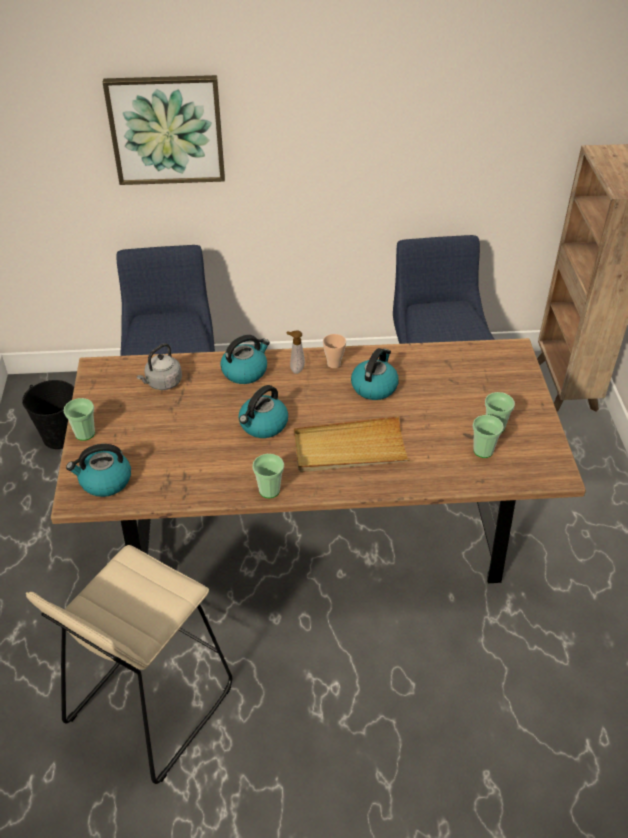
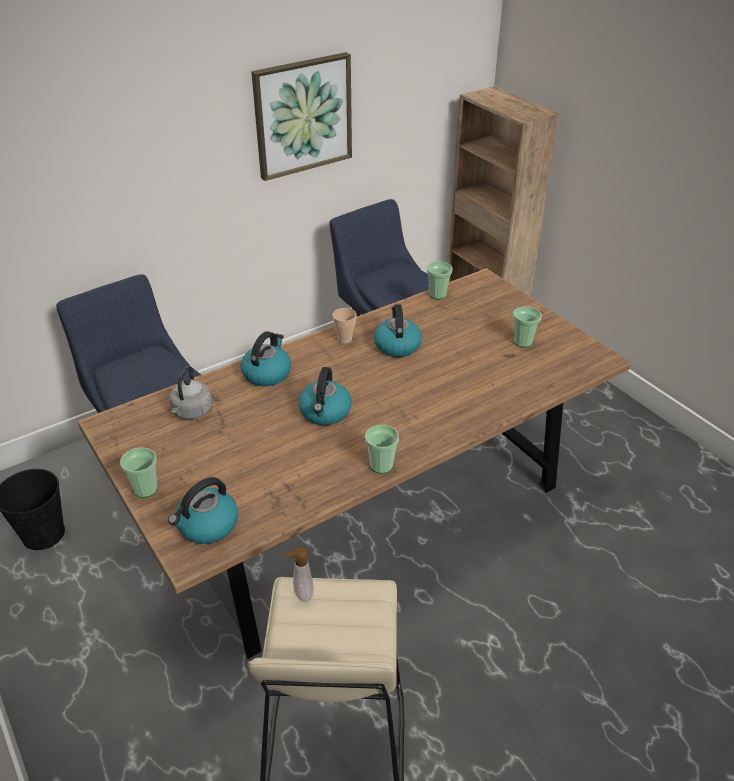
camera: 30 degrees left, 5 degrees down
(166, 130) = (85, 153): picture -> picture (302, 116)
(295, 369) = (314, 355): soap dispenser -> soap dispenser (301, 594)
(349, 449) = (421, 402): beige tray -> none
(483, 450) = (530, 362): cup -> cup (437, 294)

